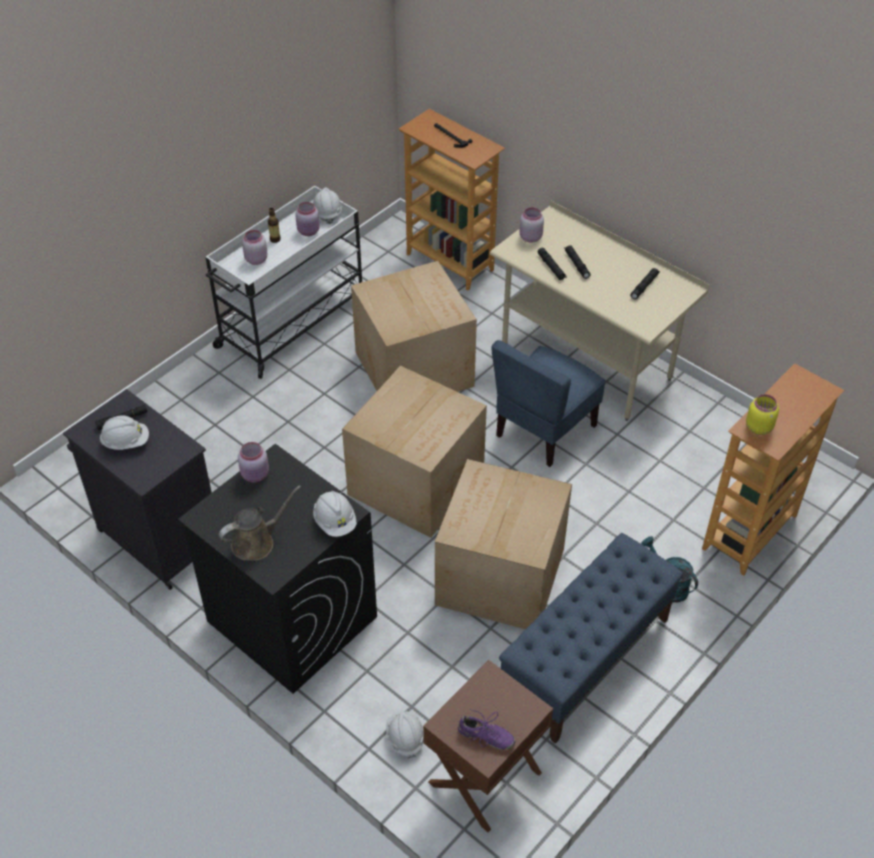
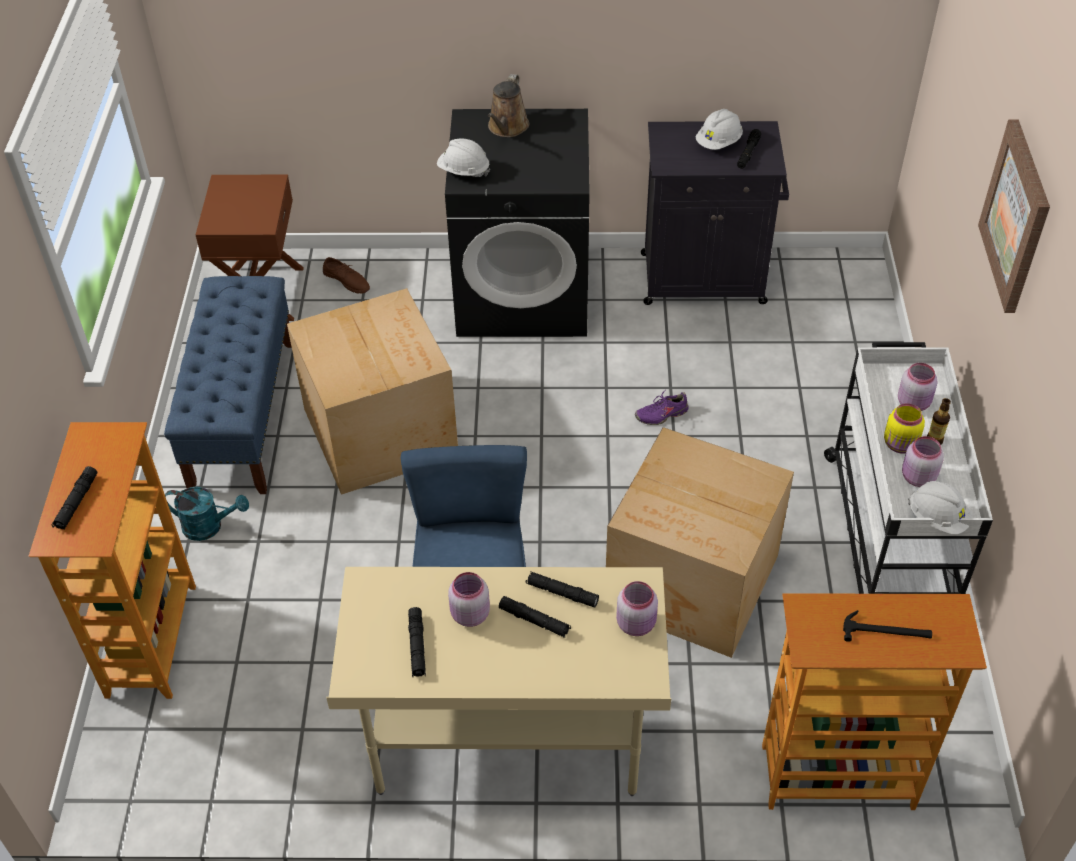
camera: 140 degrees right, 0 degrees up
(190, 133) = (1016, 216): none -> picture
(256, 475) = (571, 163): pink jar -> pink jar (469, 614)
(405, 738) = (347, 280): white hard hat -> brown shoe
(418, 482) = (545, 463): cardboard box -> none
(485, 737) = (233, 192): purple shoe -> purple shoe (661, 414)
(758, 427) = (113, 446): yellow jar -> yellow jar (901, 445)
(800, 404) = (76, 502): none -> black flashlight

